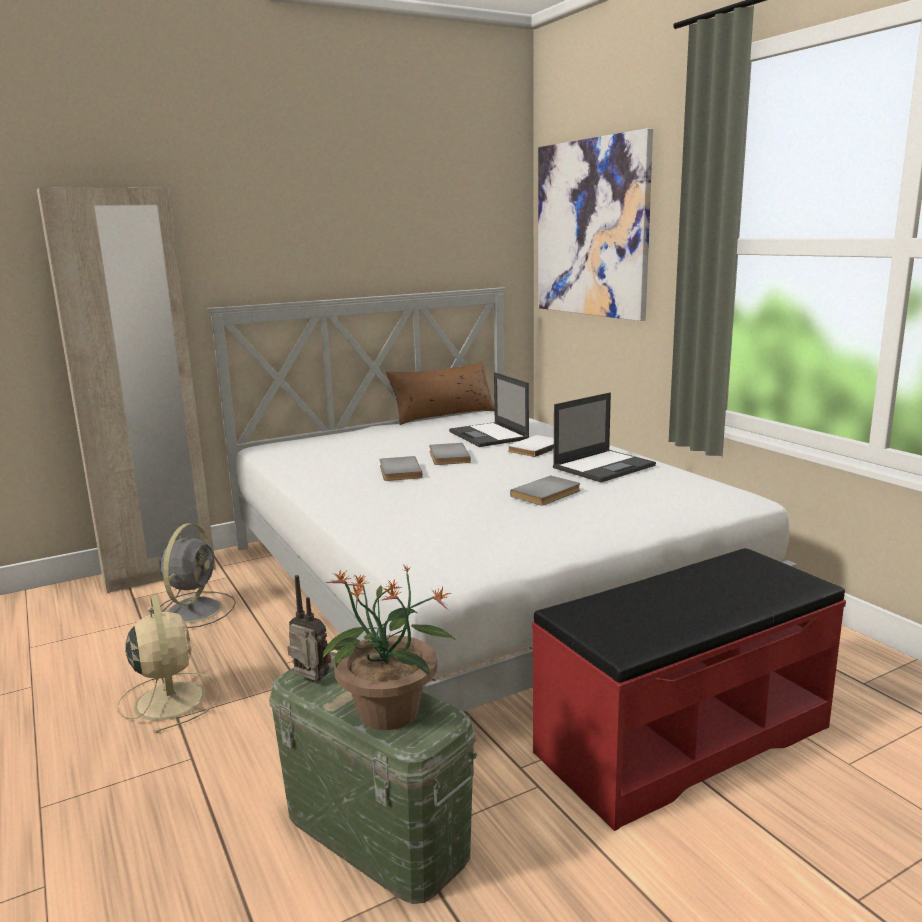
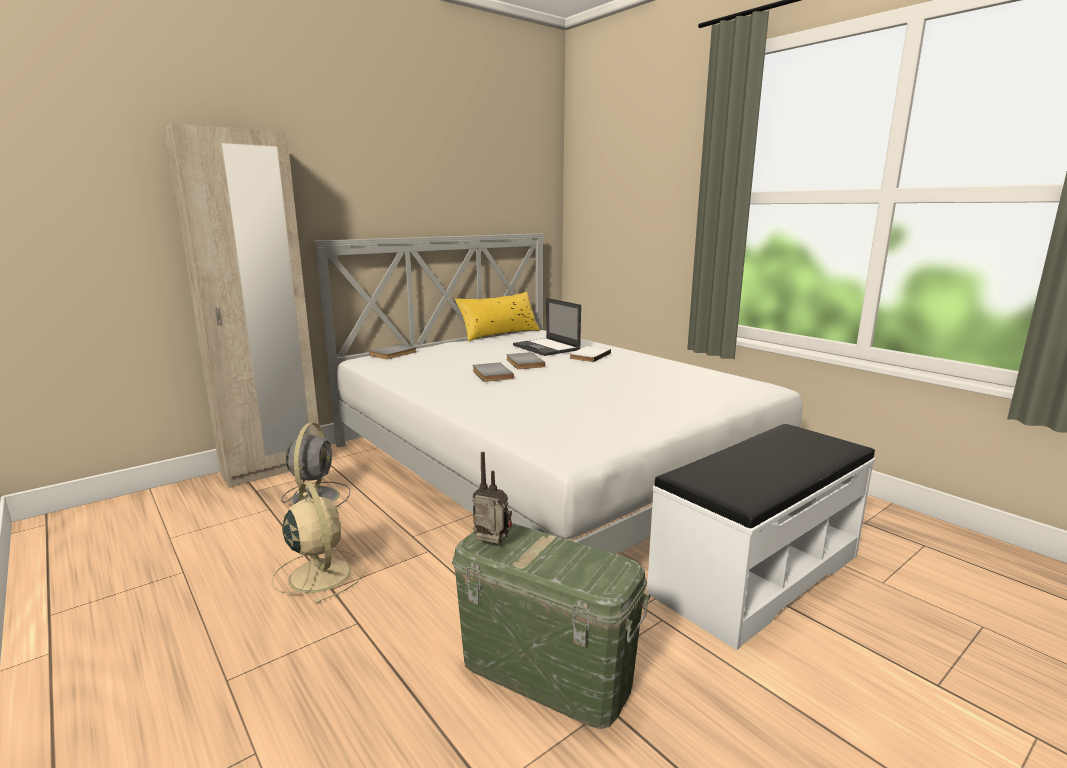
camera: 10 degrees left, 0 degrees up
(389, 713) = (574, 566): potted plant -> none
(443, 415) = (499, 334): brown pillow -> yellow pillow
(548, 494) = (621, 388): grey book -> grey book (394, 354)
(591, 228) = (617, 187): picture -> none
(604, 466) = (651, 367): laptop -> none
(681, 738) = (755, 573): red bench -> white bench

